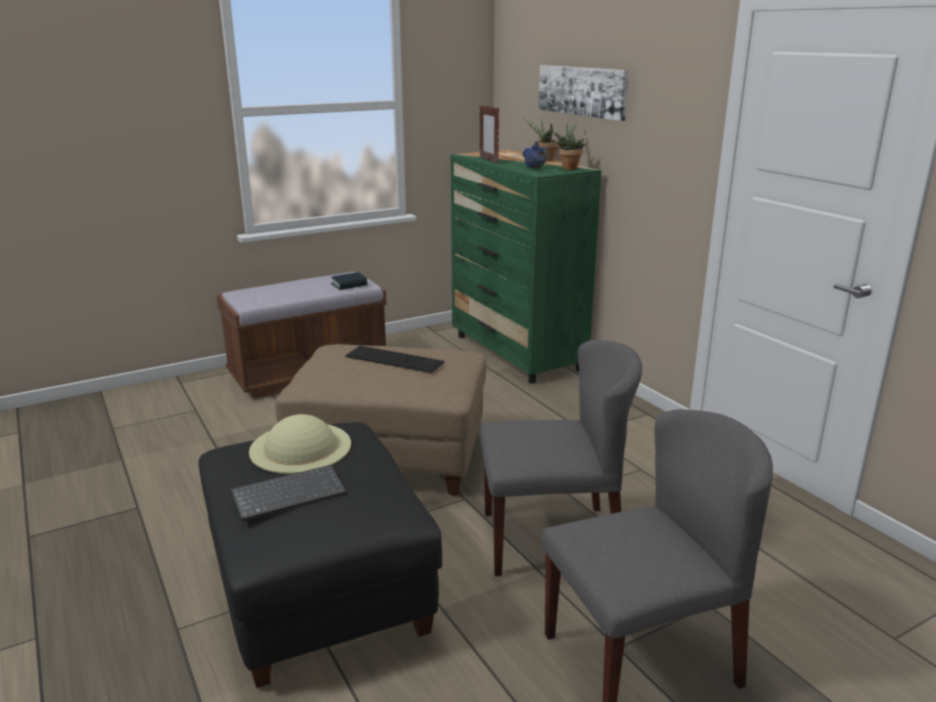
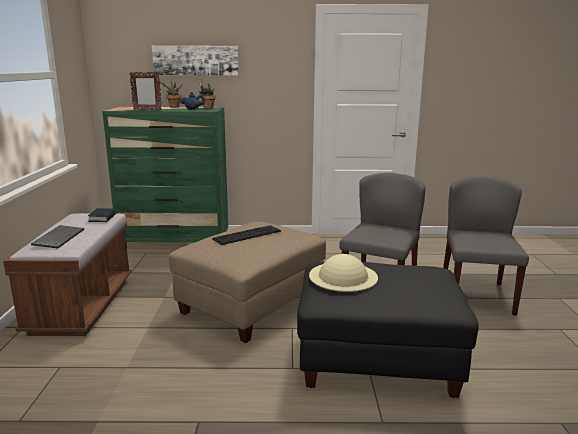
camera: 60 degrees left, 5 degrees down
(290, 493) = (401, 287): keyboard -> keyboard (58, 238)

